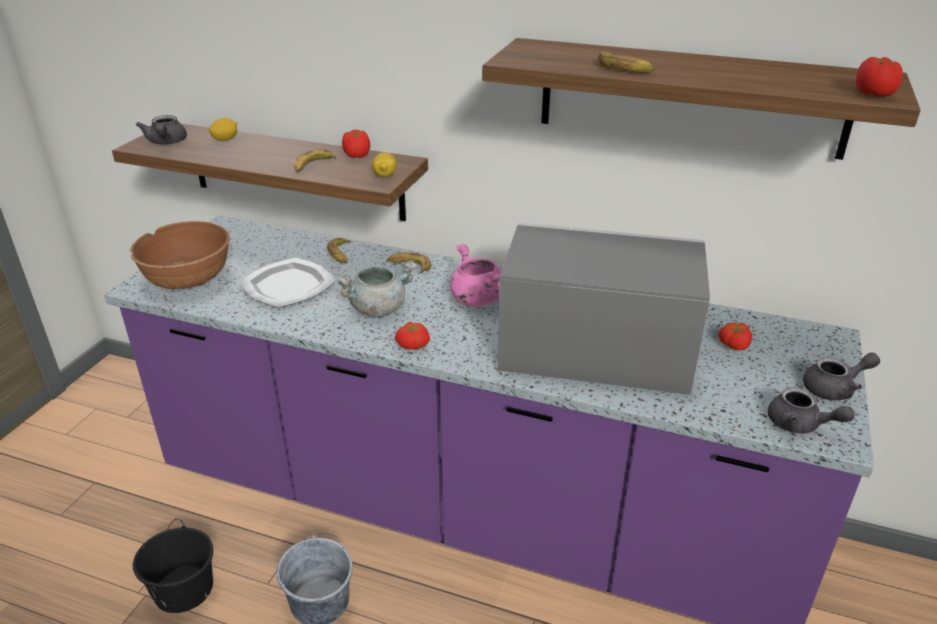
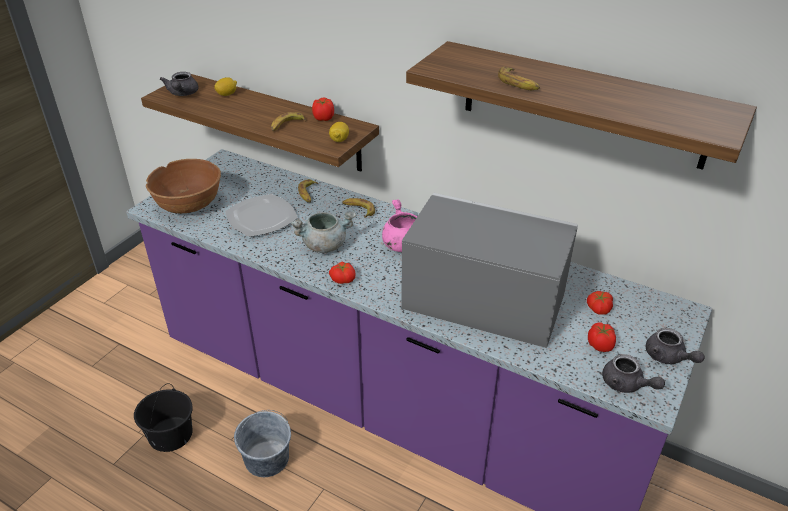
camera: 10 degrees right, 5 degrees up
(834, 389) = (668, 357): grey teapot -> grey teapot turned 60 degrees clockwise
(873, 94) = (710, 129): tomato -> tomato (600, 345)

